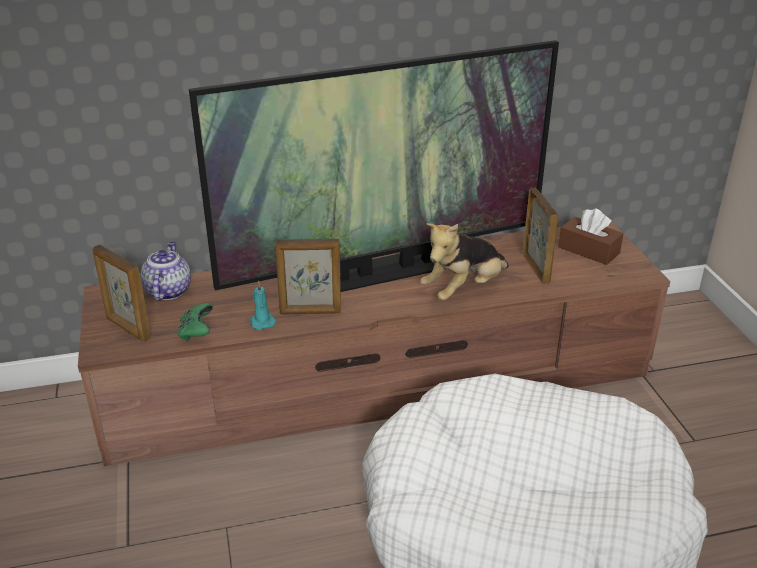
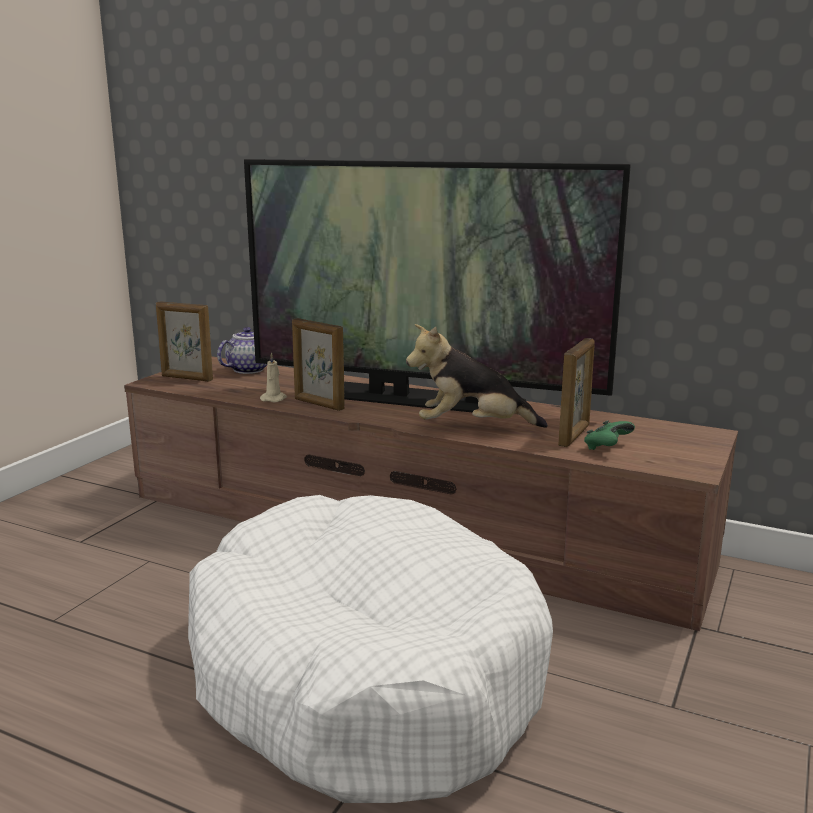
camera: 40 degrees right, 15 degrees down
(128, 328) = (186, 378): picture frame -> picture frame turned 60 degrees counterclockwise
(196, 332) = (222, 391): green game controller -> green game controller (607, 447)
(262, 321) = (274, 399): turquoise candle -> beige candle
(588, 250) = (661, 441): brown tissue box -> none

